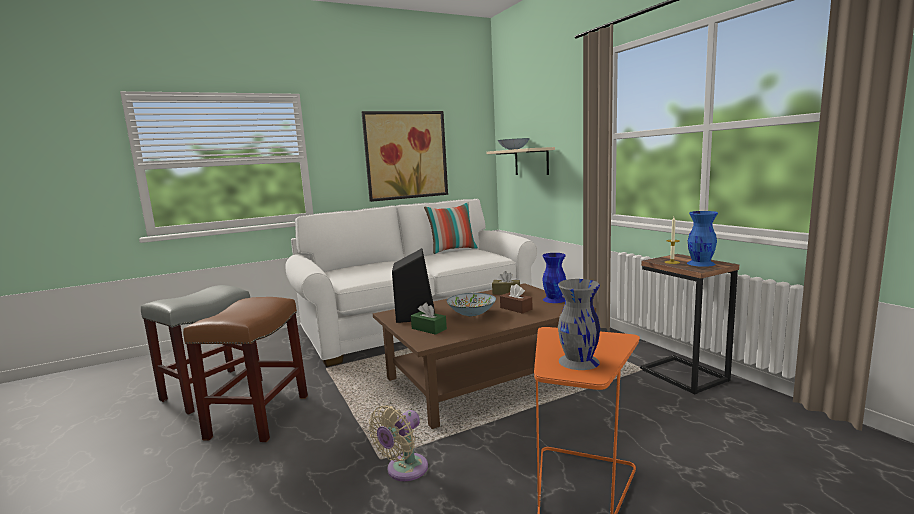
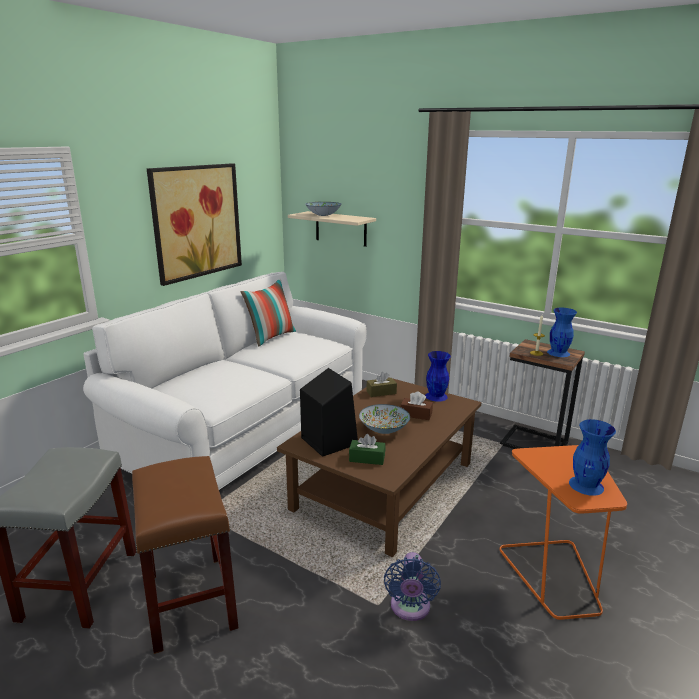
camera: 30 degrees left, 10 degrees up
(404, 470) = (410, 608): beige fan -> blue fan
(578, 361) = (586, 485): grey vase -> blue vase

